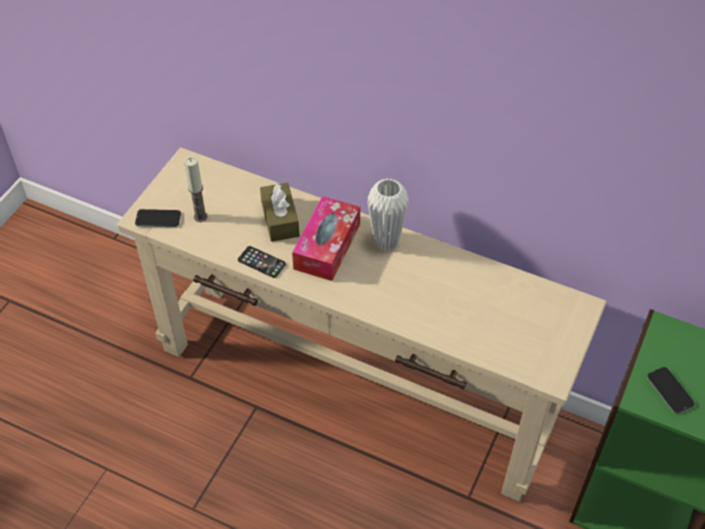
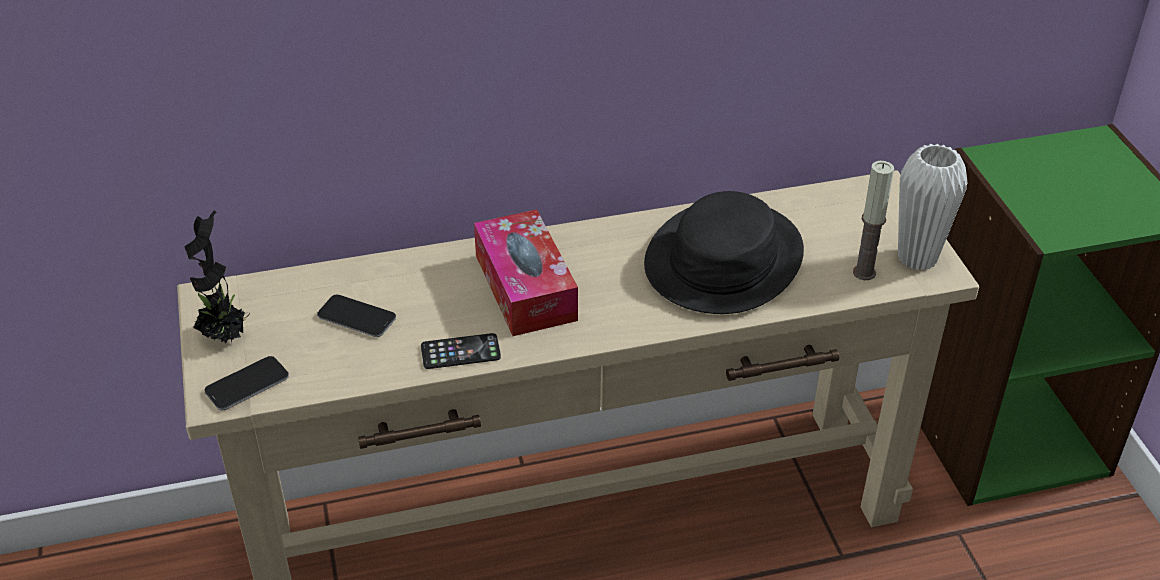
camera: 40 degrees left, 10 degrees down
(173, 188) = (225, 336): none -> potted plant
(200, 217) = (309, 348): candle -> candle (864, 272)
(280, 219) = (427, 292): brown tissue box -> none
(386, 241) = (592, 243): white vase -> white vase (917, 258)
(442, 293) = (723, 259): none -> black hat
(670, 391) = (1068, 210): phone -> phone (356, 317)

